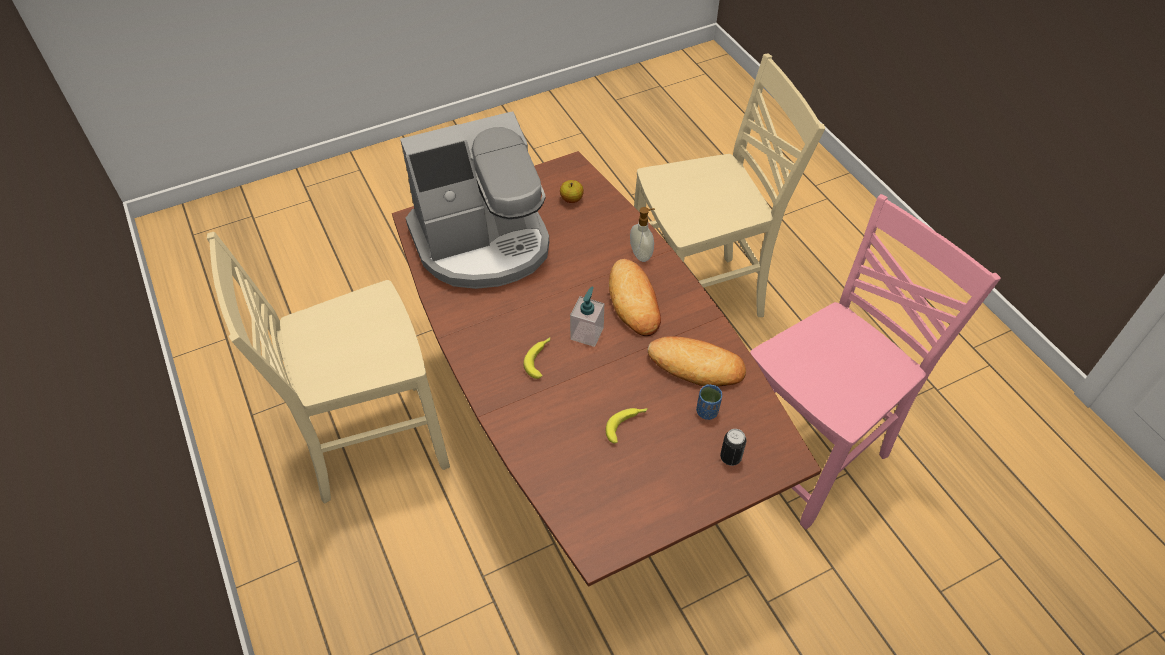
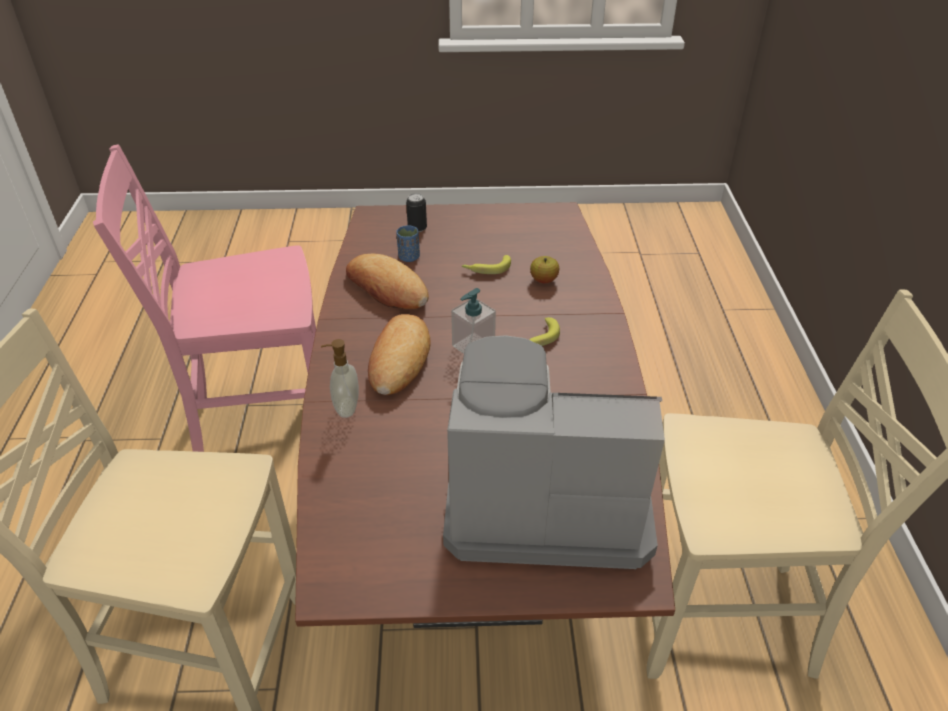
camera: 155 degrees left, 10 degrees down
(571, 199) = (375, 522): apple -> apple (544, 280)

